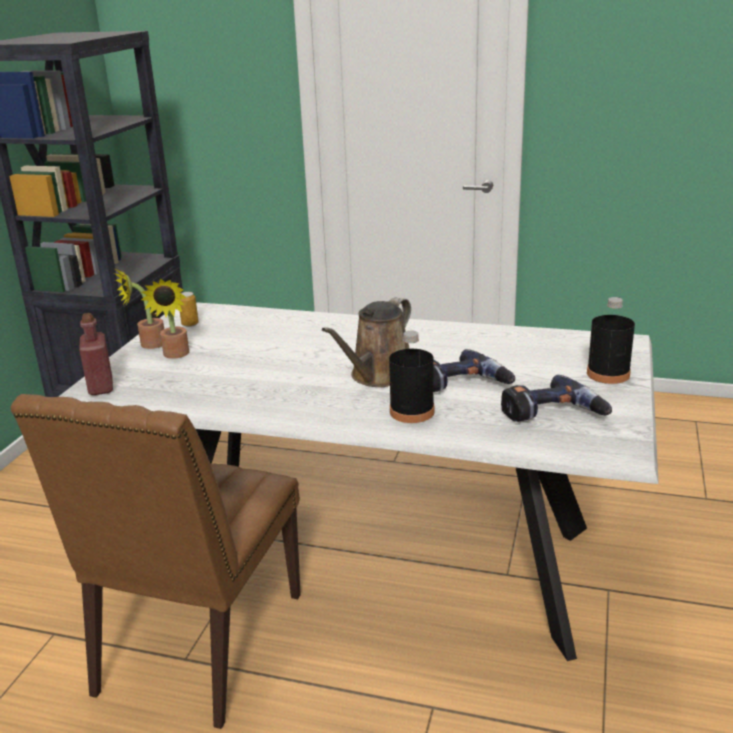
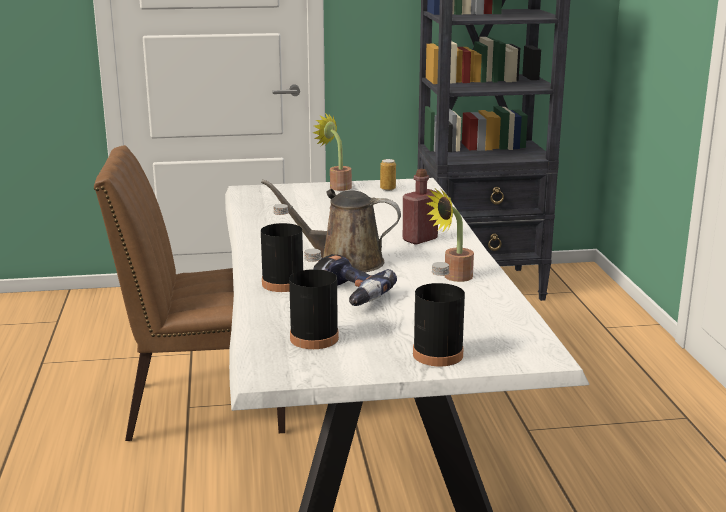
camera: 65 degrees right, 5 degrees down
(101, 387) = (255, 191): red bottle -> red bottle (420, 239)
(175, 355) = (325, 197): potted plant -> potted plant (453, 277)
(553, 416) = (314, 338): power drill -> black bottle

